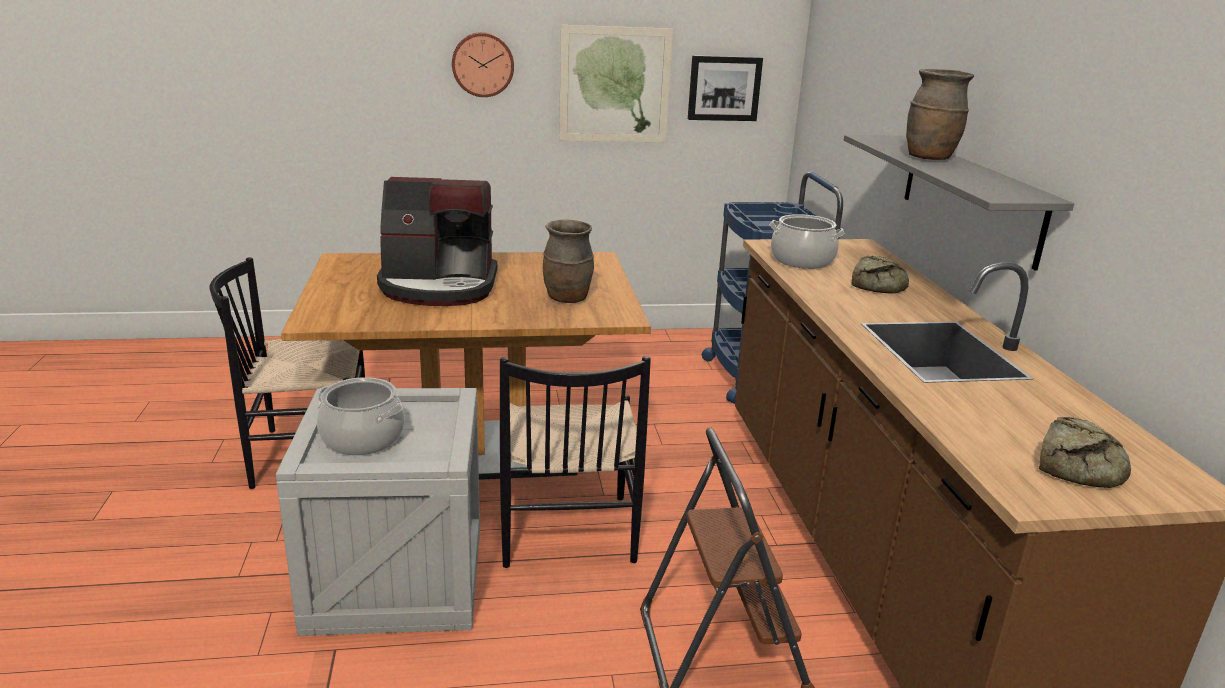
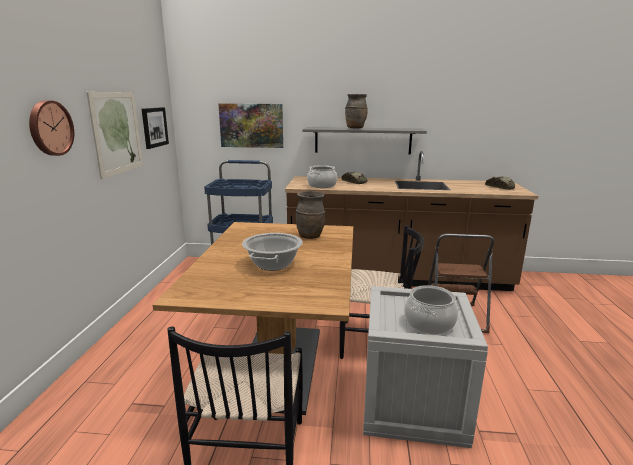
camera: 75 degrees left, 5 degrees down
(439, 287) = (273, 264): coffee machine -> cooking pot
(855, 113) = (251, 125): none -> picture

